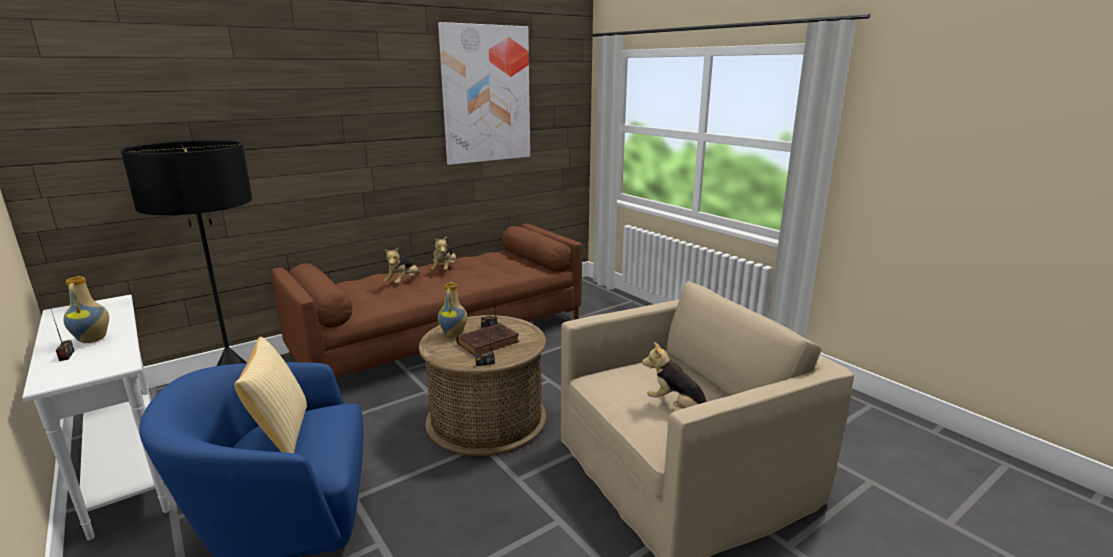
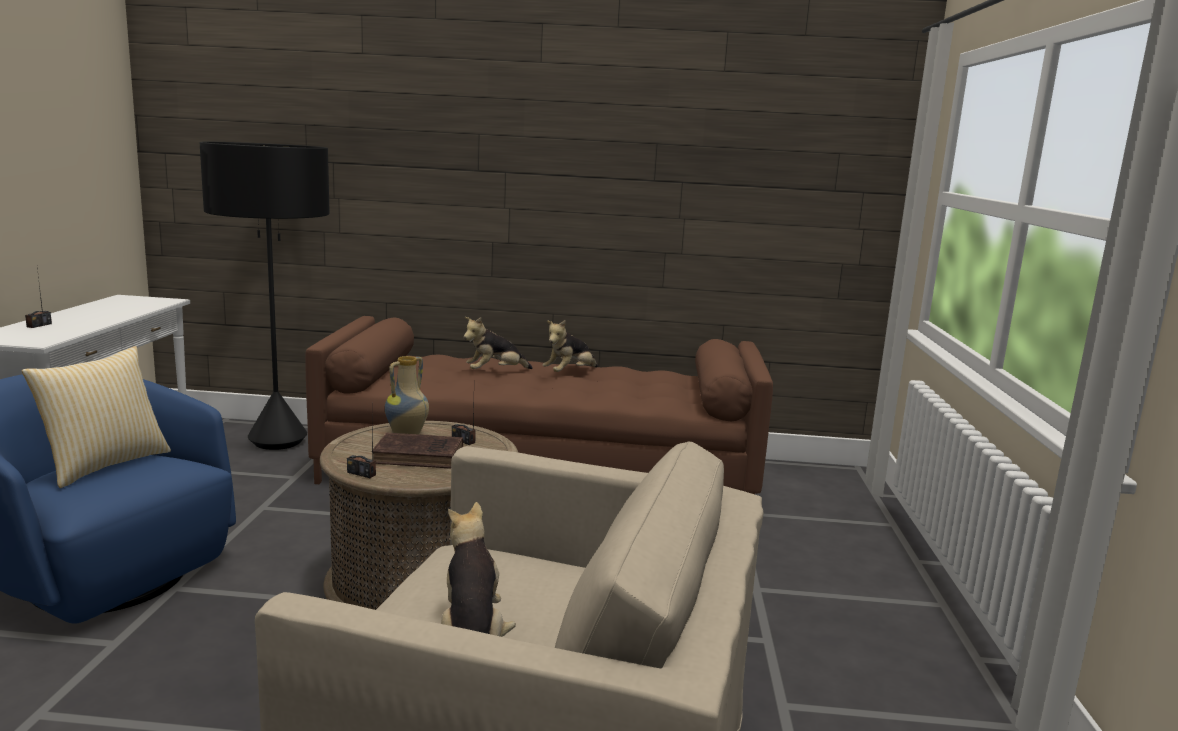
camera: 40 degrees right, 5 degrees down
(94, 339) = (80, 321): vase -> none
(486, 94) = (704, 123): picture -> none

